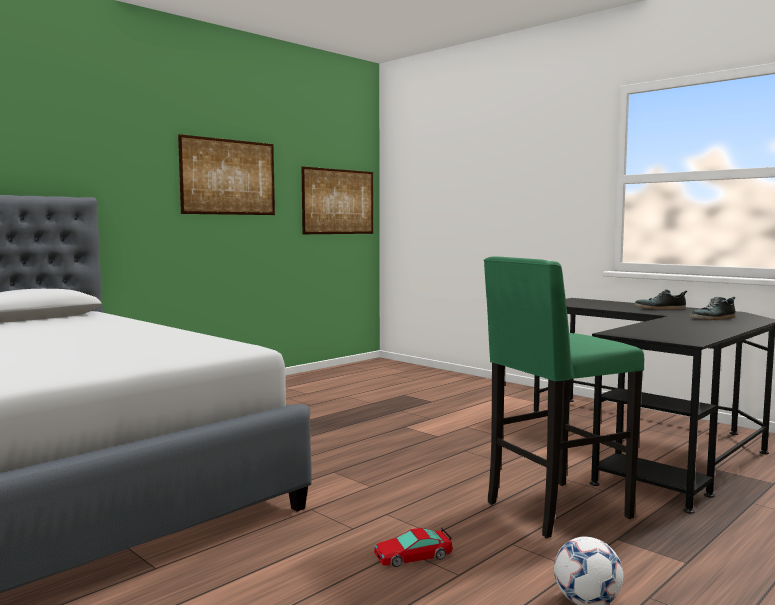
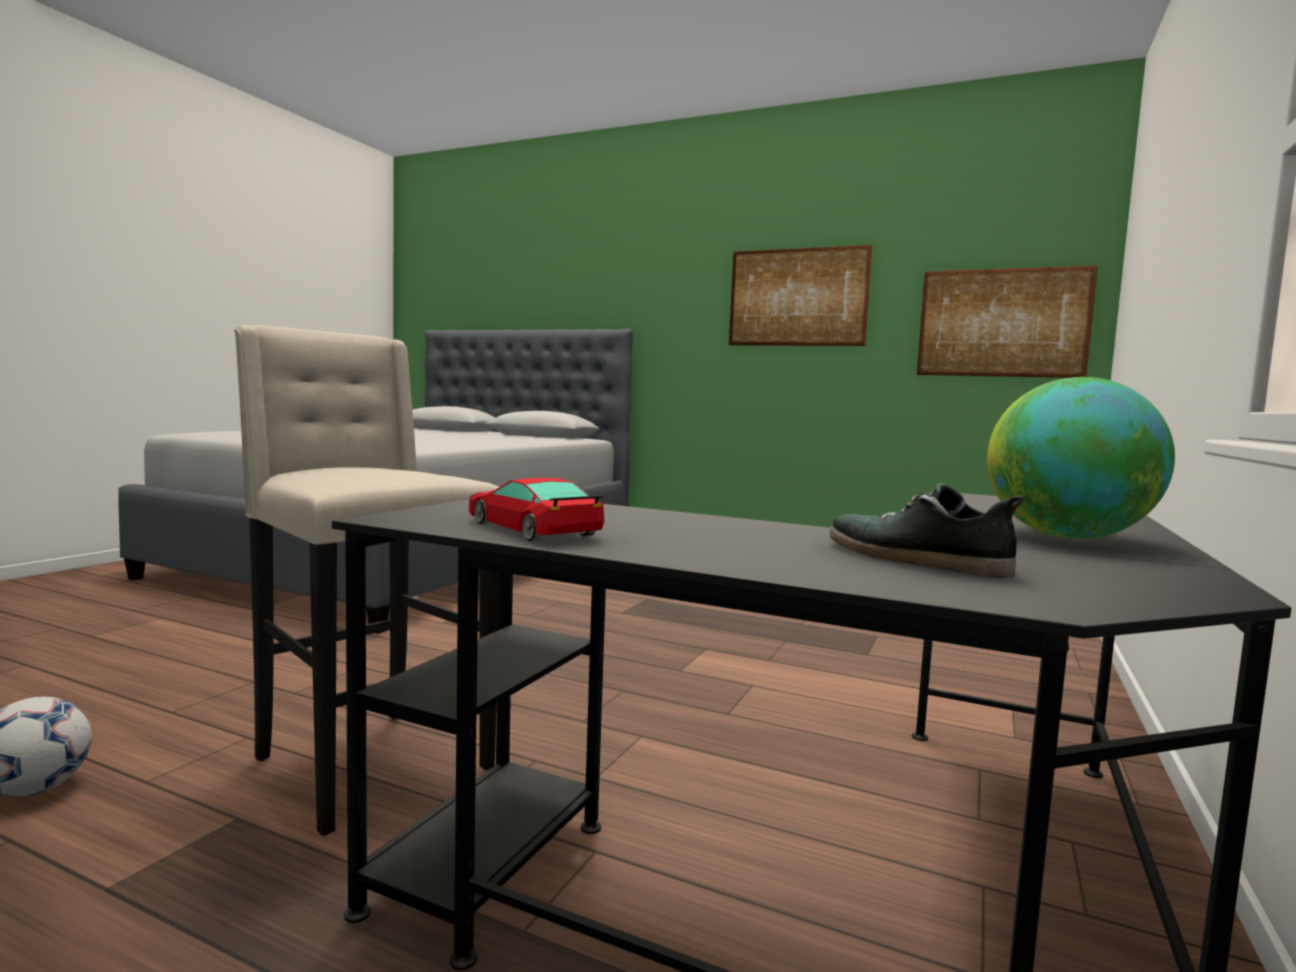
camera: 70 degrees right, 0 degrees up
(413, 556) = (234, 687): toy car -> toy car (533, 529)
(554, 510) = (367, 764): green stool -> beige stool
(660, 308) = (1067, 537): shoe -> globe

